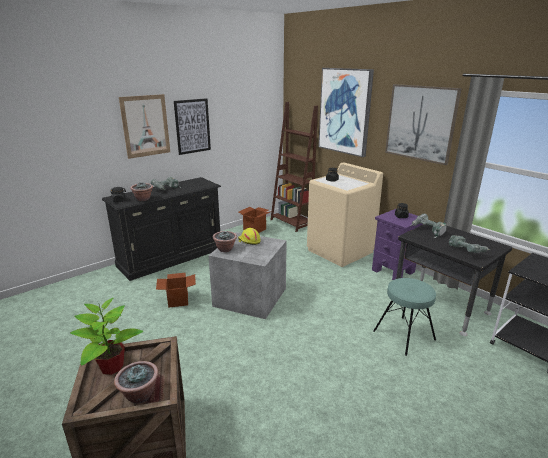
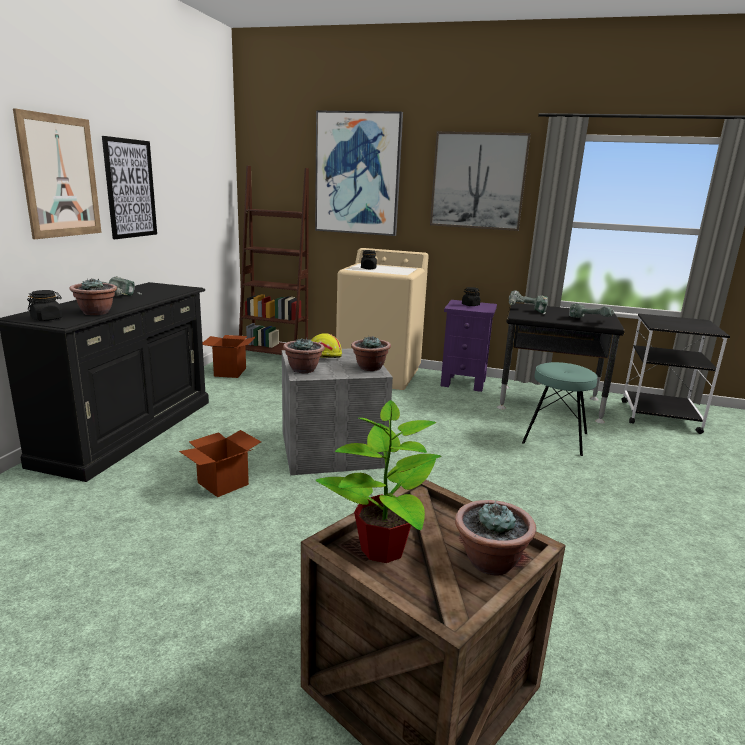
camera: 35 degrees left, 5 degrees down
(262, 256) = (369, 367): none -> potted plant

